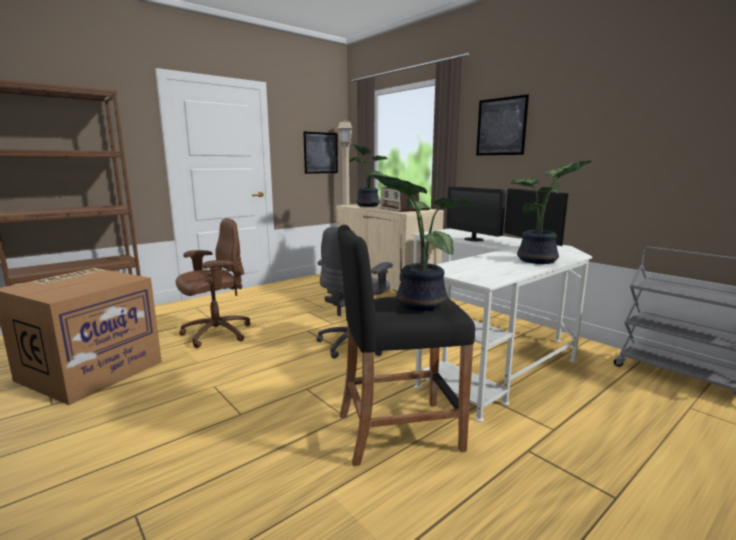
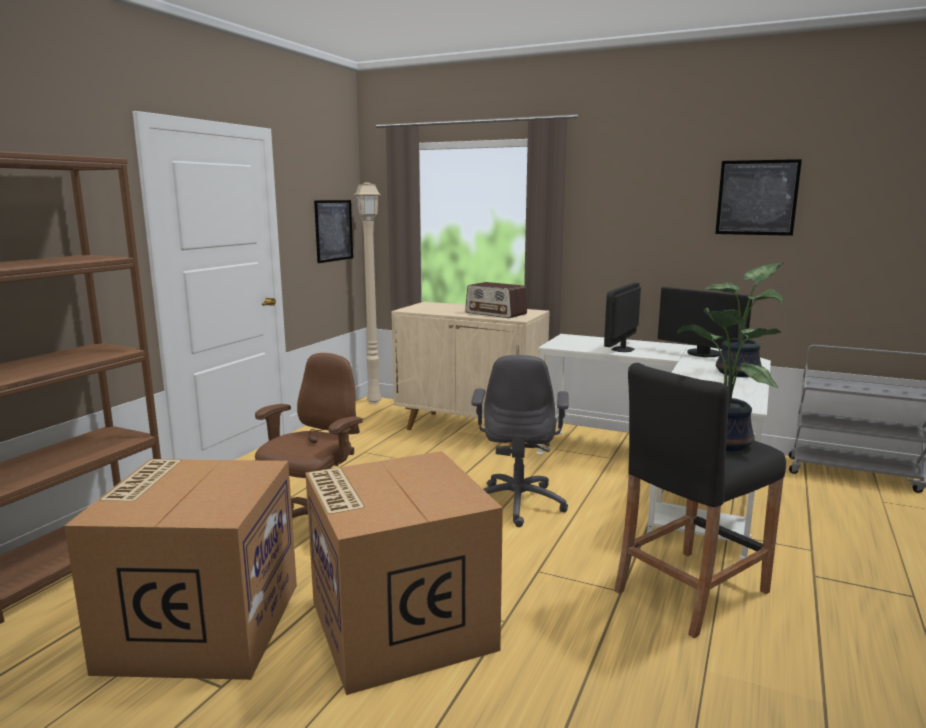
camera: 25 degrees left, 0 degrees up
(179, 397) = (398, 624): none -> cardboard box
(366, 205) = (436, 309): potted plant -> none
(473, 239) = (622, 349): monitor -> monitor turned 90 degrees clockwise
(501, 126) = (621, 207): picture -> picture (757, 197)

